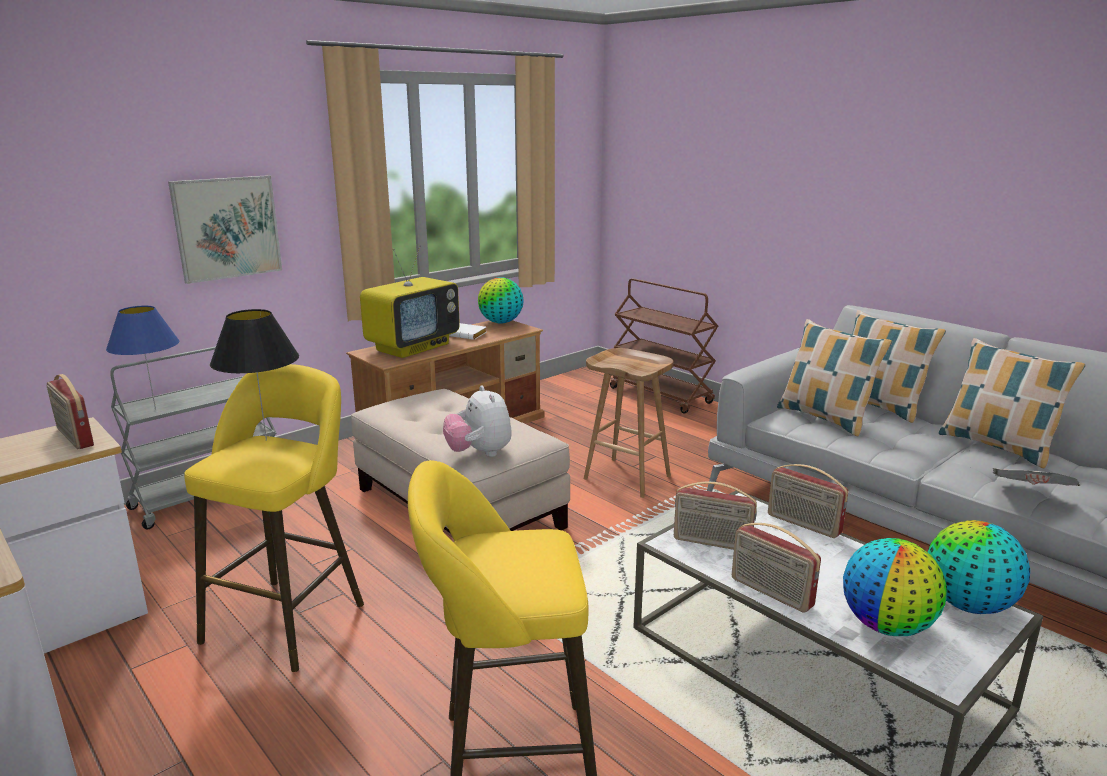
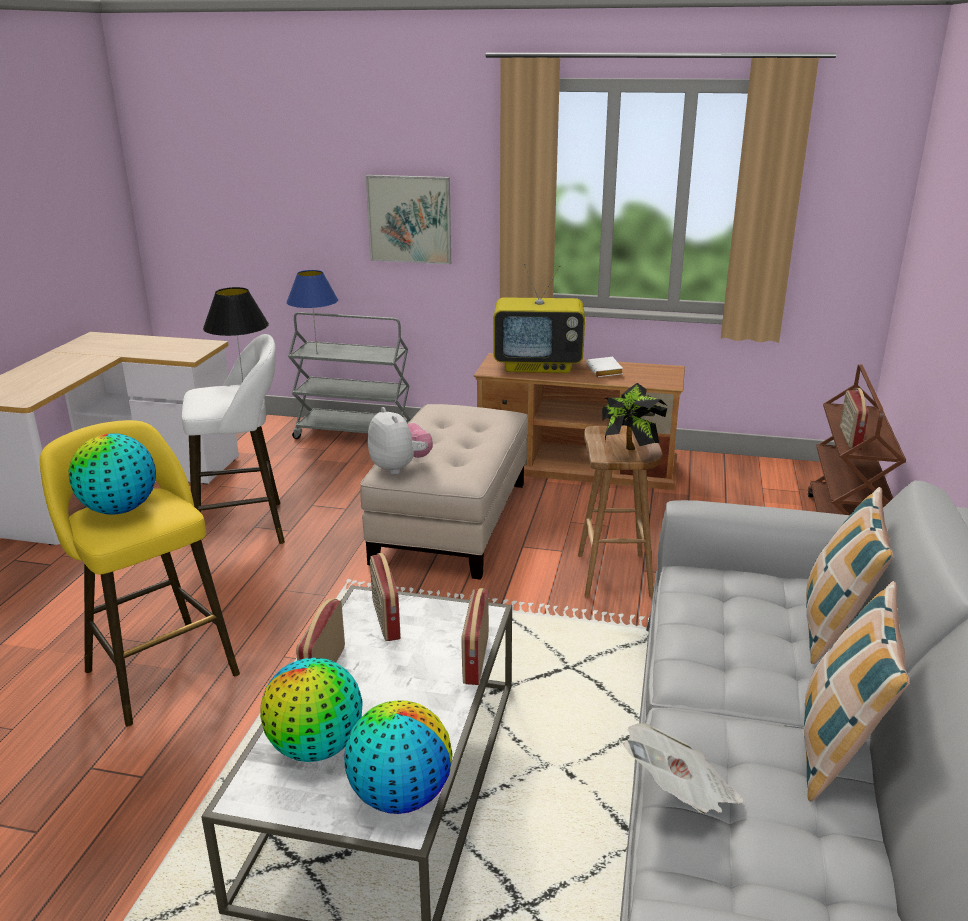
camera: 55 degrees right, 5 degrees up
(74, 437) = (194, 349): radio -> radio (849, 438)
(289, 617) = (246, 526): yellow stool -> white stool
(479, 453) = (400, 467): plush toy -> plush toy turned 120 degrees clockwise
(501, 322) = (666, 370): globe -> globe (119, 510)
(647, 362) = (629, 452): none -> potted plant
(825, 418) = (734, 602): pillow -> none

